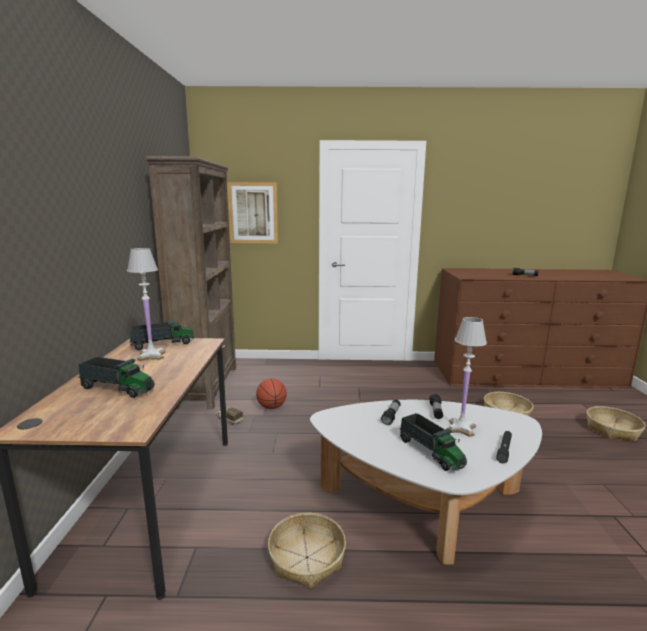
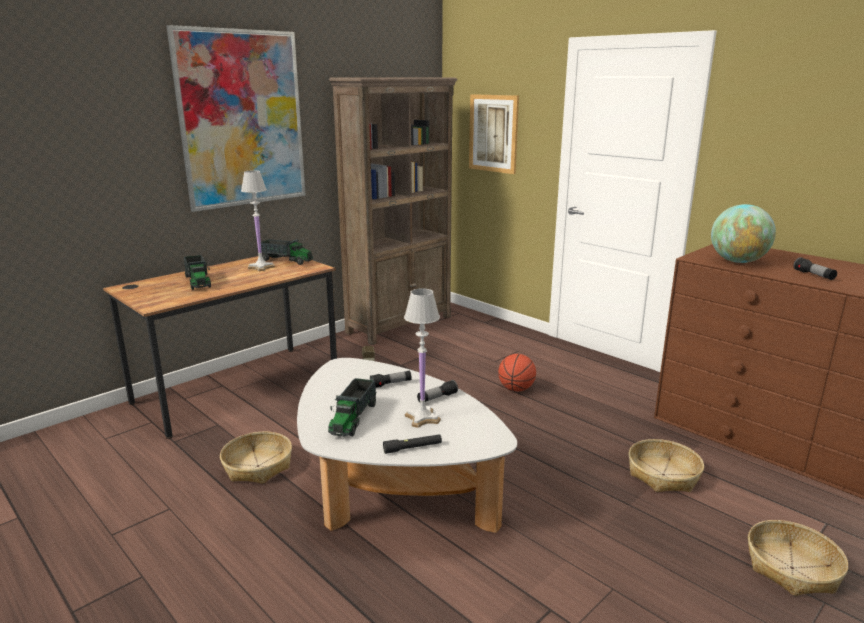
camera: 45 degrees right, 5 degrees up
(91, 193) = (242, 119): none -> picture
(271, 407) = (418, 361): basketball -> basketball (516, 389)
(484, 275) = (737, 261): none -> globe

